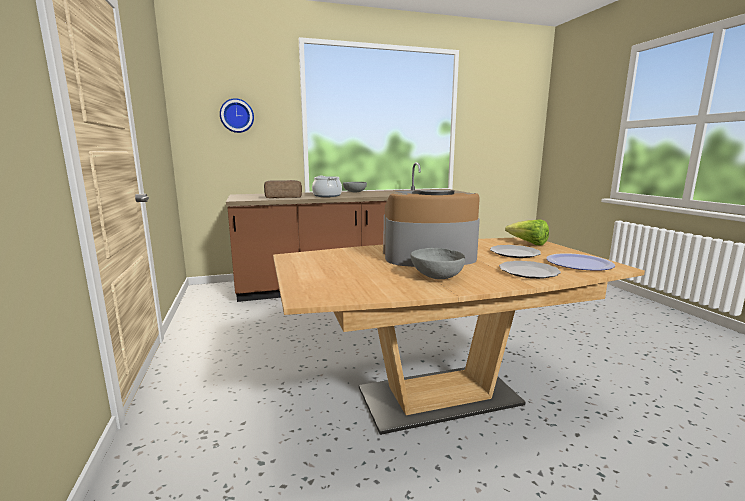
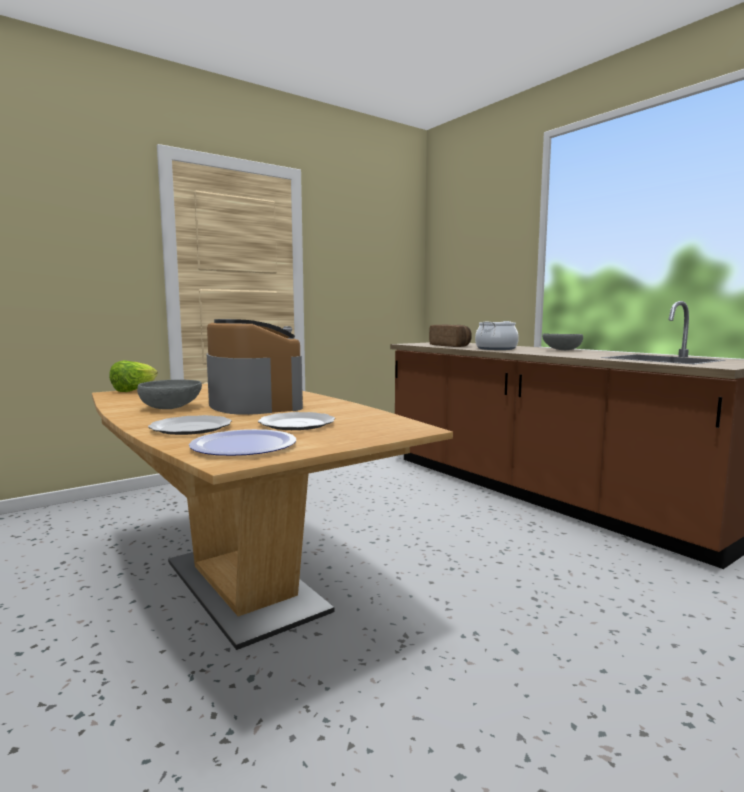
camera: 70 degrees right, 5 degrees down
(237, 116) = (474, 250): wall clock -> none
(528, 244) = (377, 429): lettuce -> lettuce (134, 390)

